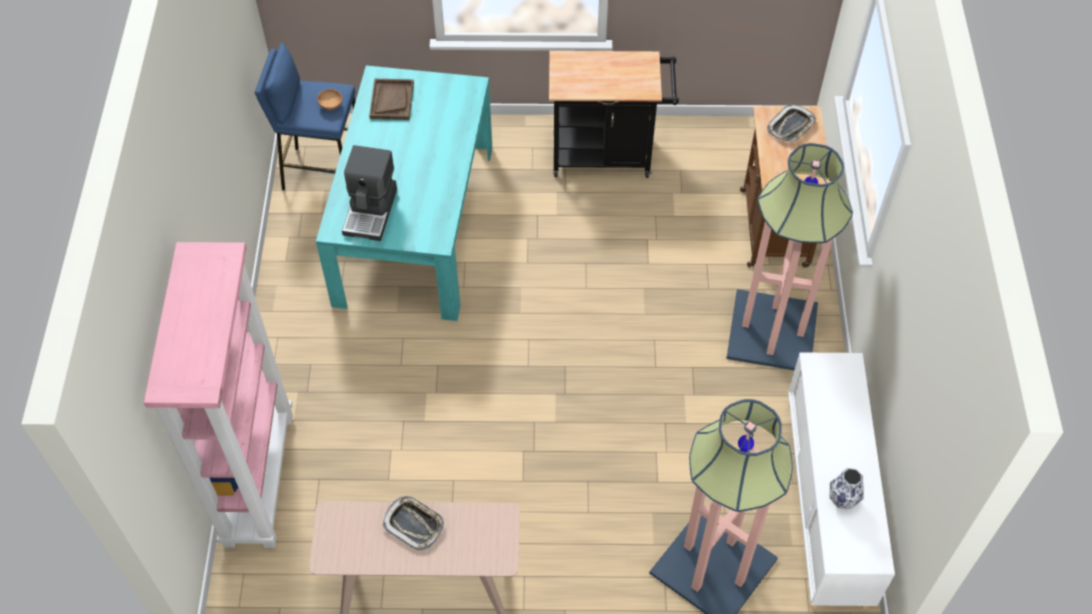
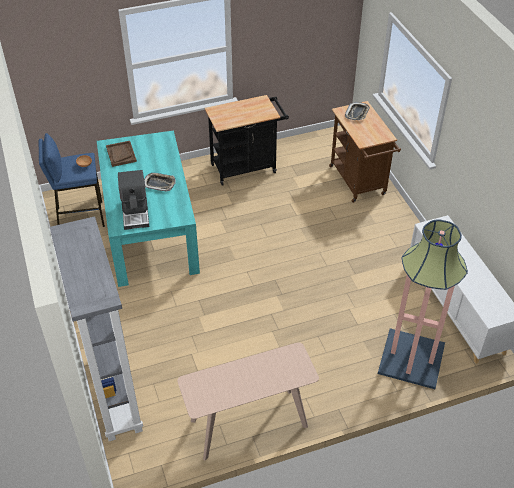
camera: 20 degrees left, 10 degrees down
(258, 477) = (113, 394): pink bookcase -> grey bookcase
(414, 524) = (243, 371): tray -> tray (159, 183)
(772, 332) = (382, 231): floor lamp -> none
(842, 499) = (477, 289): vase -> none

